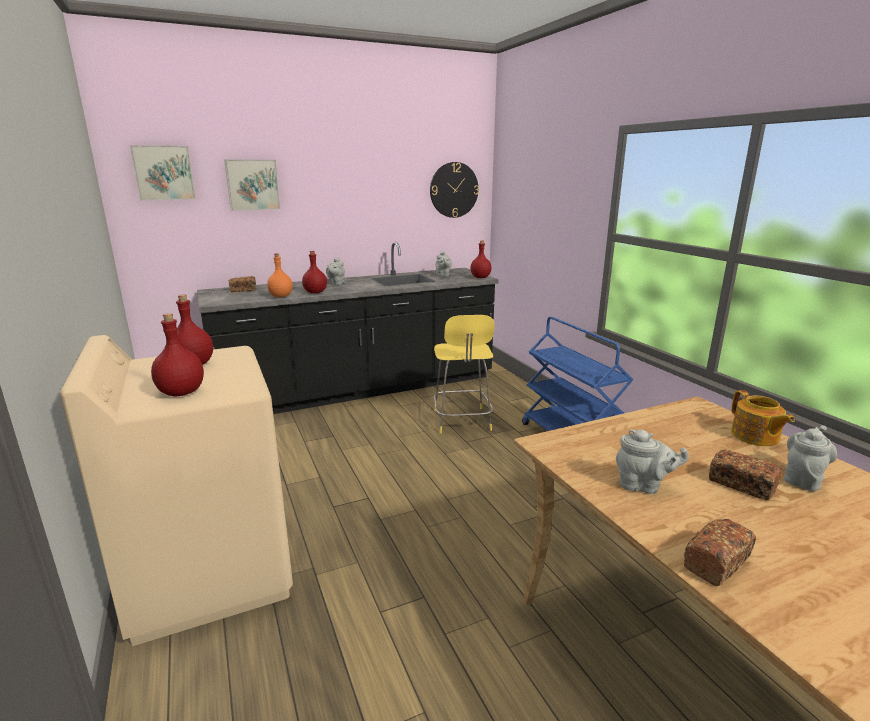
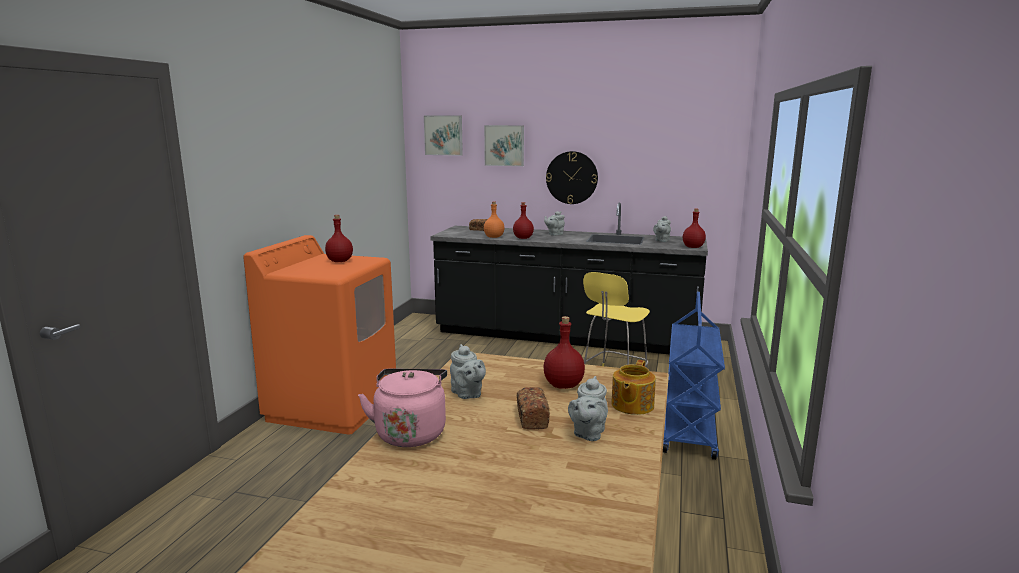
camera: 40 degrees right, 5 degrees down
(182, 392) = (307, 271): red bottle -> red bottle (564, 385)
(210, 571) = (333, 406): beige washing machine -> orange washing machine
(454, 190) = (697, 155): wall clock -> wall clock (571, 177)
(716, 562) = (411, 432): bread -> pink kettle
(803, 479) = (588, 433): grey teapot -> grey teapot turned 120 degrees clockwise

